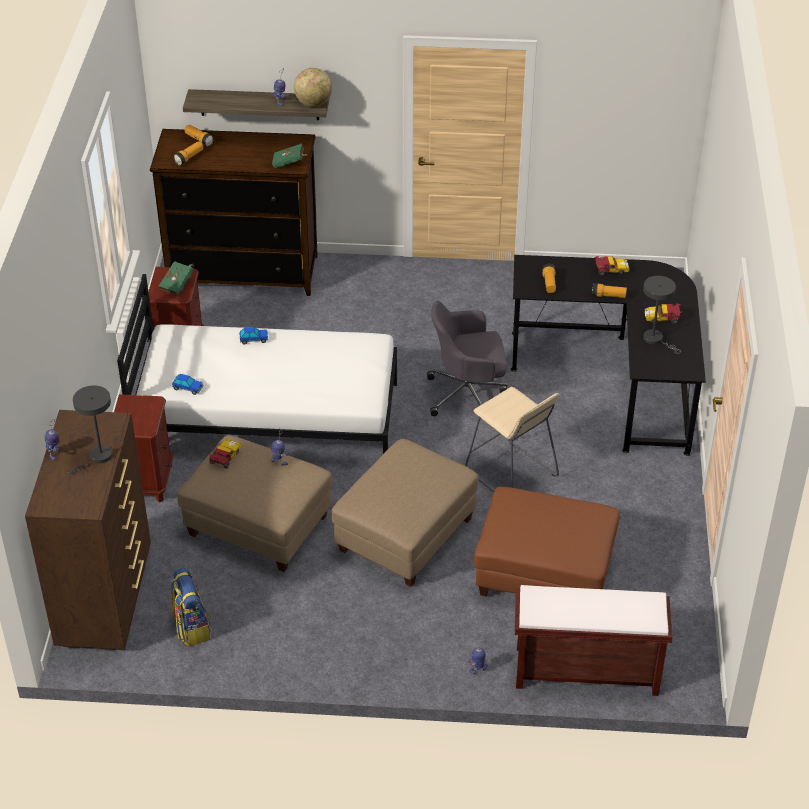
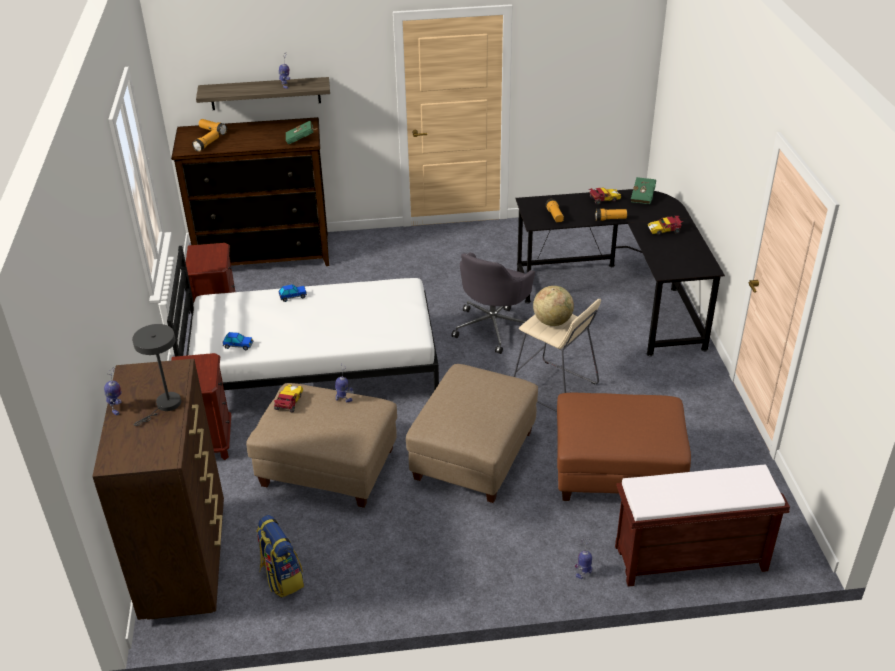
camera: 10 degrees left, 5 degrees down
(178, 284) = (212, 257): green book -> green book (643, 197)
(313, 103) = (316, 84): globe -> globe (552, 321)
(468, 395) = (493, 327): grey office chair -> grey office chair turned 45 degrees counterclockwise
(656, 339) = (666, 247): grey table lamp -> none

